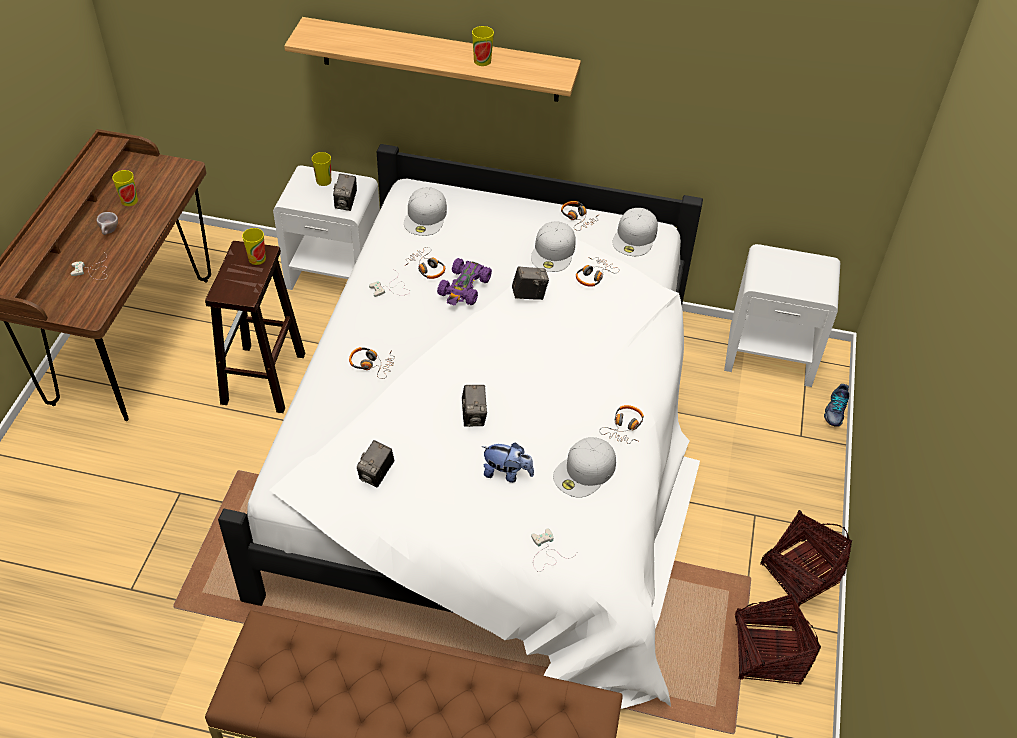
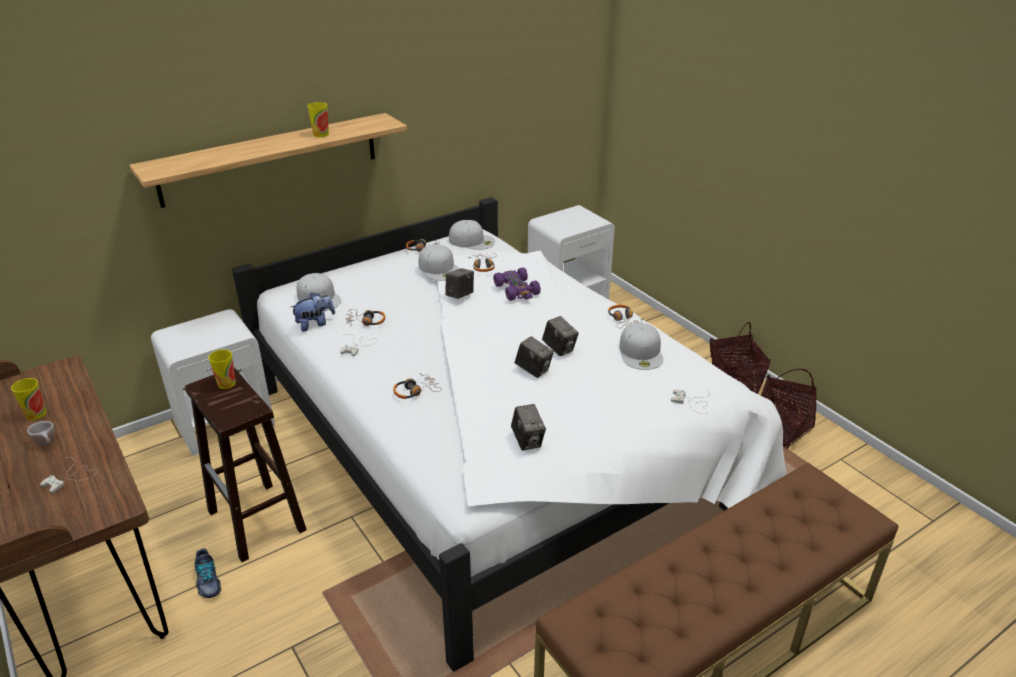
camera: 45 degrees left, 15 degrees down
(323, 181) = (191, 329): cup -> none
(346, 203) = (231, 331): camera -> camera (559, 349)
(464, 288) = (412, 315): purple toy car -> purple toy car (517, 290)
(507, 473) = (602, 383): plush toy -> plush toy (315, 324)
(635, 237) = (472, 240): white cap -> white cap turned 45 degrees counterclockwise
(835, 410) = (635, 303): shoe -> shoe (207, 581)

